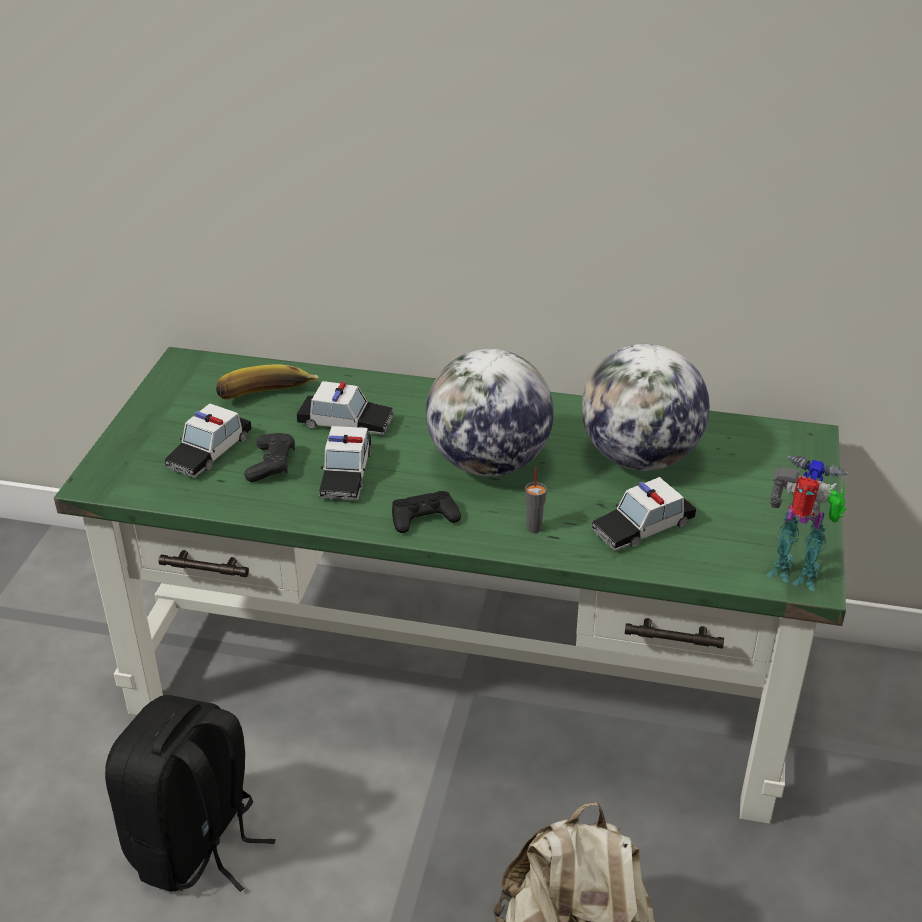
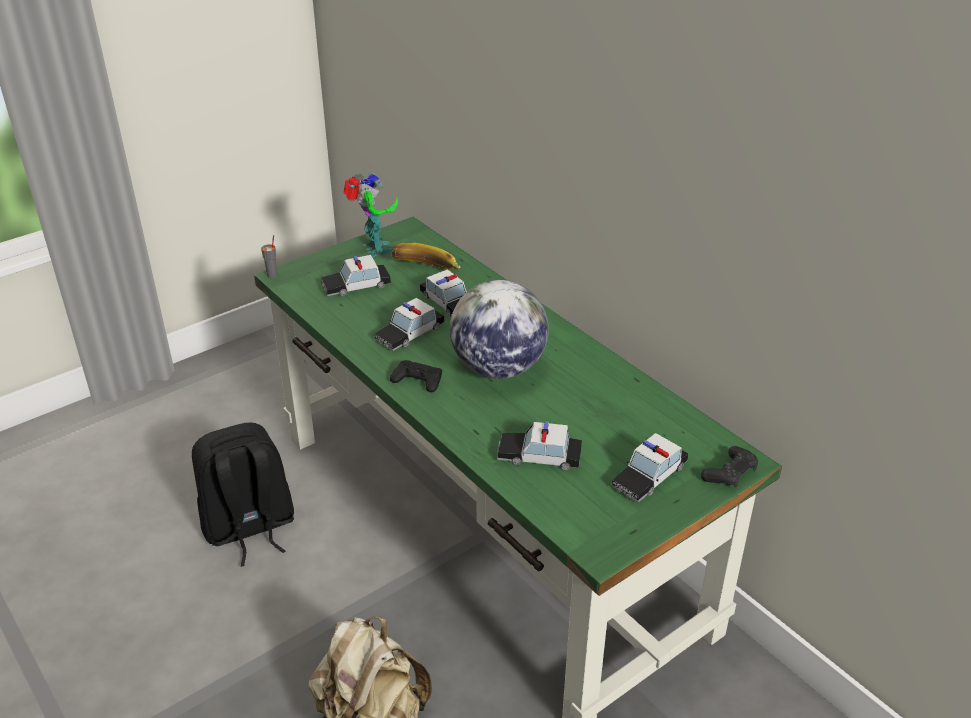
camera: 40 degrees right, 0 degrees up
(271, 465) = (377, 308): black game controller -> black game controller (730, 474)
(534, 527) = (472, 420): grey cup -> grey cup (272, 275)
(639, 458) = (599, 413): globe -> none
(756, 492) = (649, 476): none -> toy car
(796, 576) = (596, 542): toy robot -> toy robot (375, 250)

